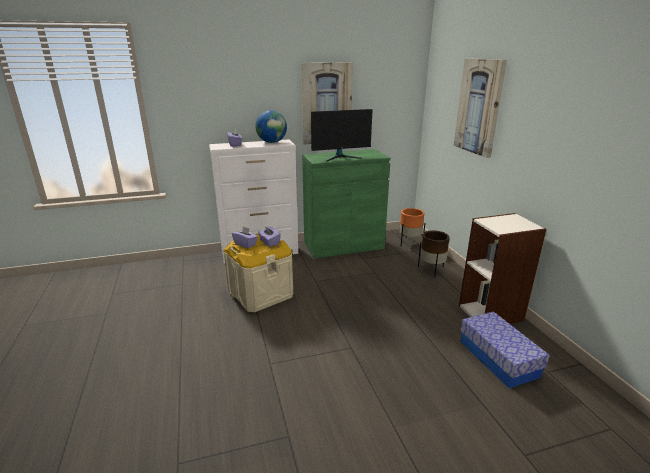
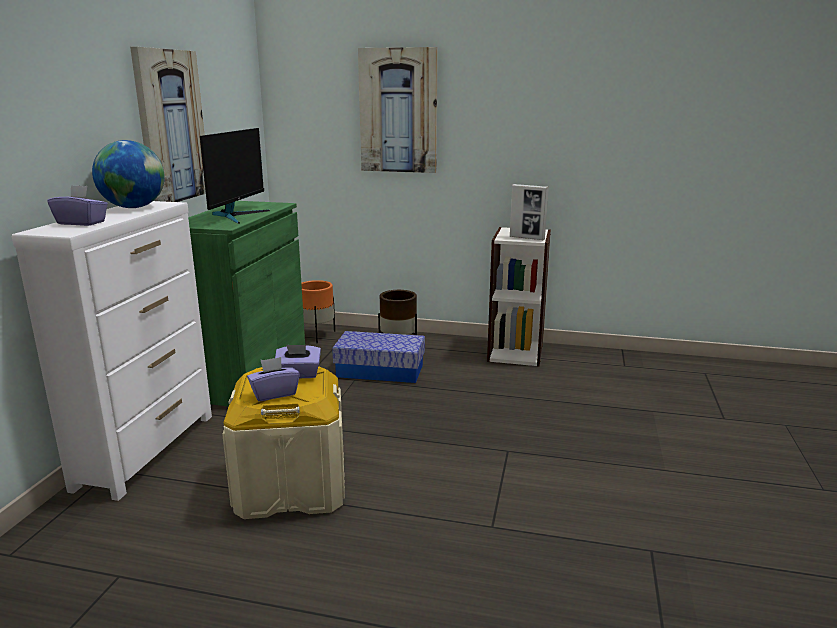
camera: 60 degrees left, 5 degrees down
(498, 358) = (591, 378): storage box -> storage box (380, 371)
(499, 226) = (527, 238): none -> picture frame

